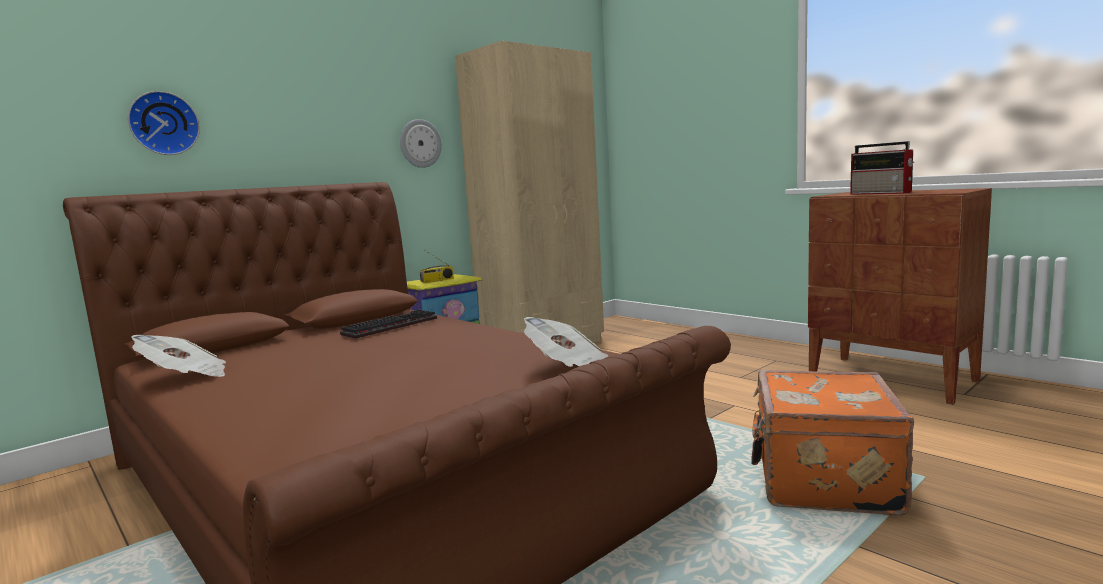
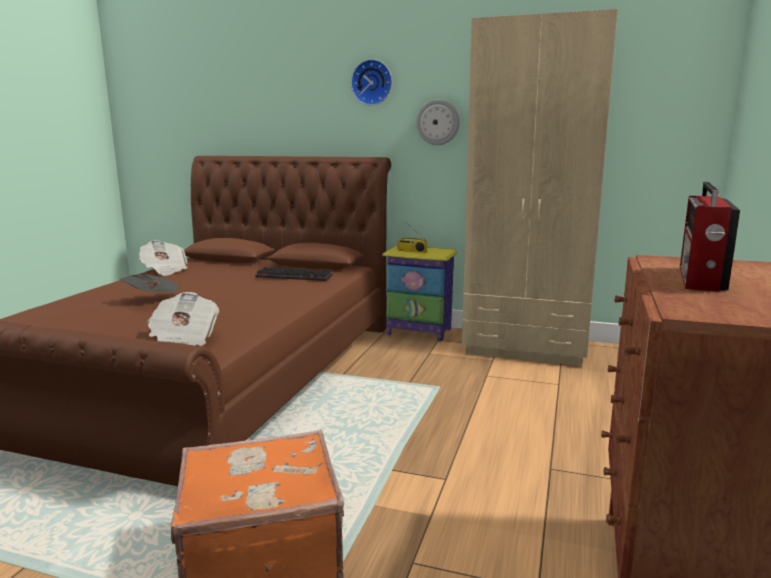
camera: 60 degrees right, 5 degrees up
(163, 123) = (252, 110): wall clock -> wall clock (372, 82)
(364, 377) = (155, 299): none -> newspaper

